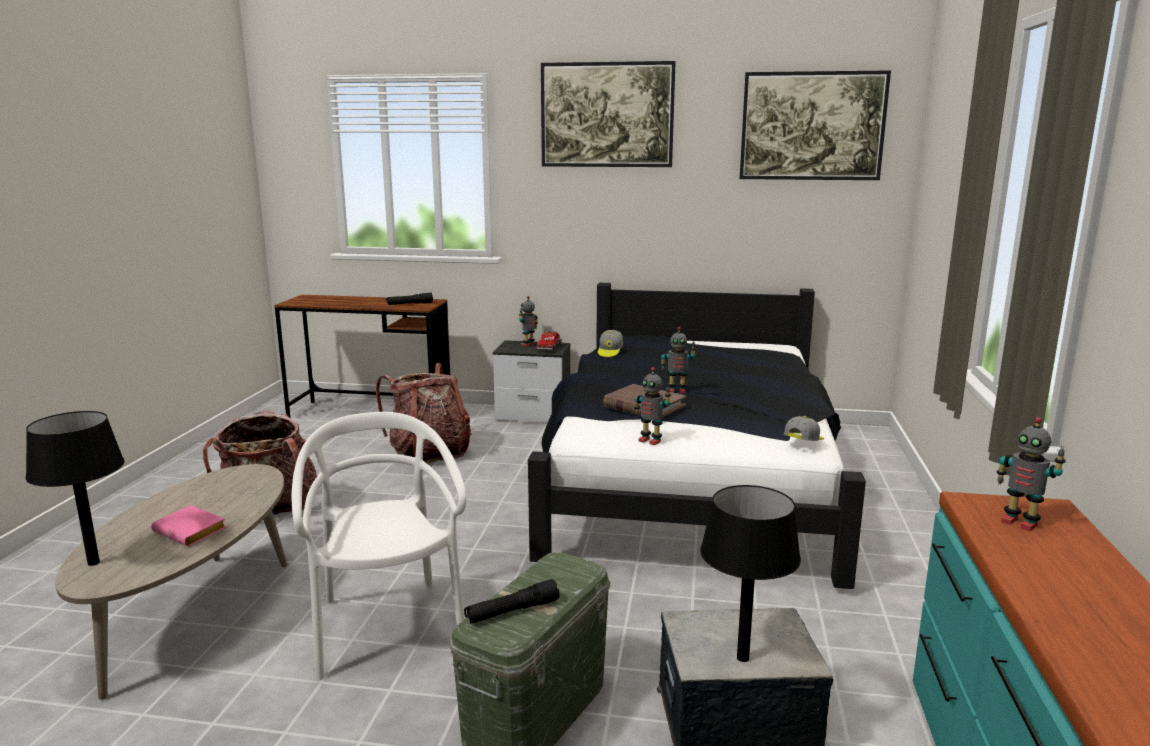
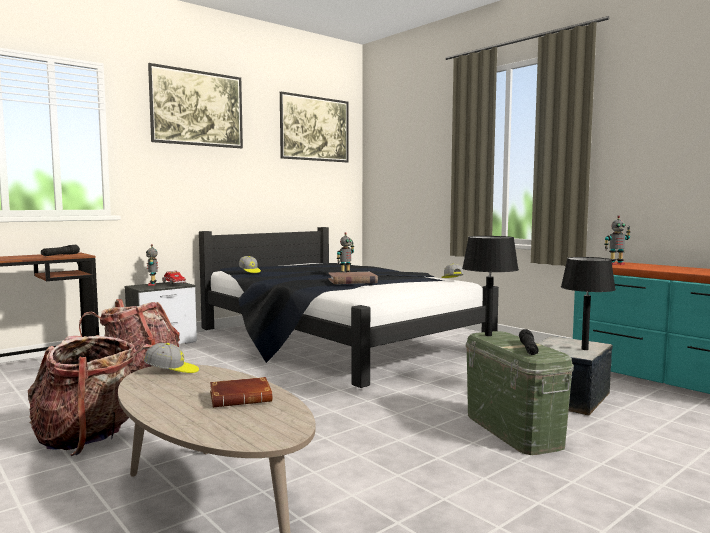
camera: 50 degrees left, 10 degrees down
(93, 563) = (229, 433): black table lamp -> black table lamp (488, 335)
(193, 531) = (242, 398): pink book -> brown book
(250, 476) = (172, 371): none -> cap
(387, 628) = (362, 442): white chair -> none
(650, 440) = (396, 290): toy robot -> none

